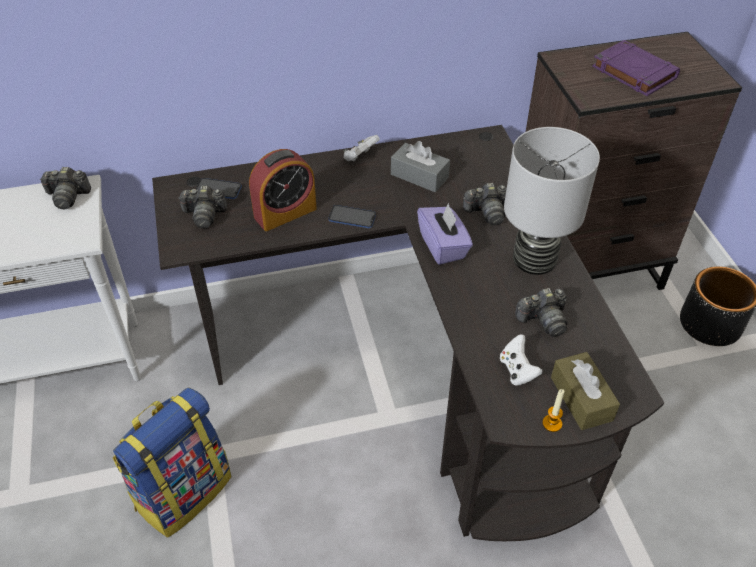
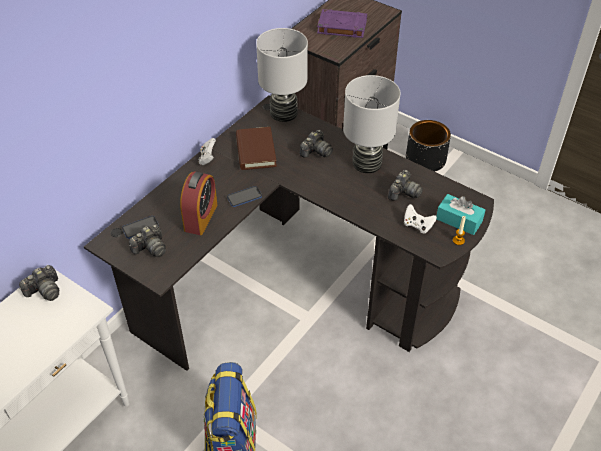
camera: 40 degrees left, 0 degrees up
(419, 176) = (255, 151): grey tissue box -> brown book
(443, 246) = (313, 184): purple tissue box -> none
(496, 152) = (283, 113): none -> grey table lamp
(581, 398) = (459, 220): brown tissue box -> turquoise tissue box

